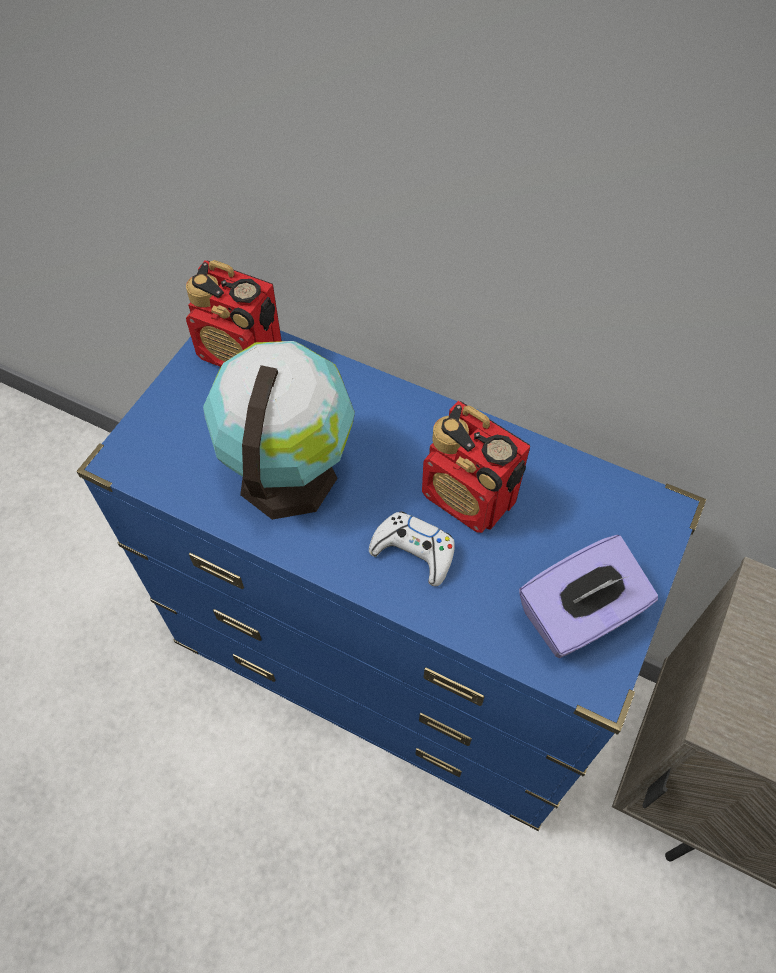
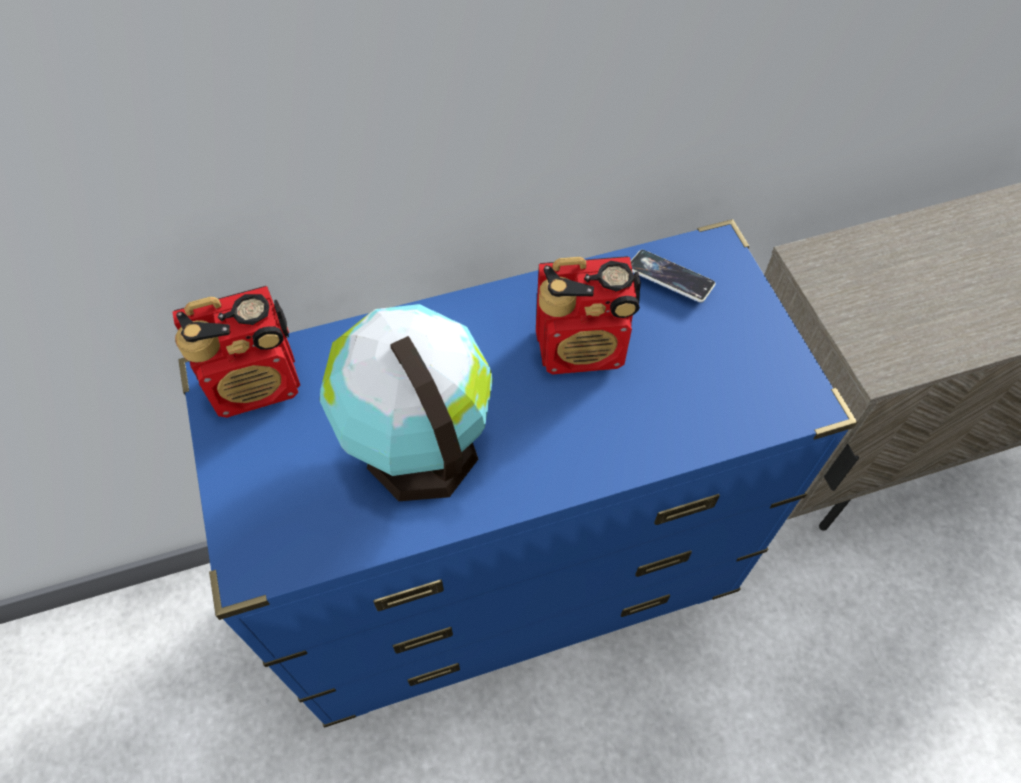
camera: 45 degrees left, 0 degrees up
(413, 552) = (588, 424): white game controller -> none
(579, 615) = (748, 367): purple tissue box -> none
(595, 503) = (669, 279): none -> phone

